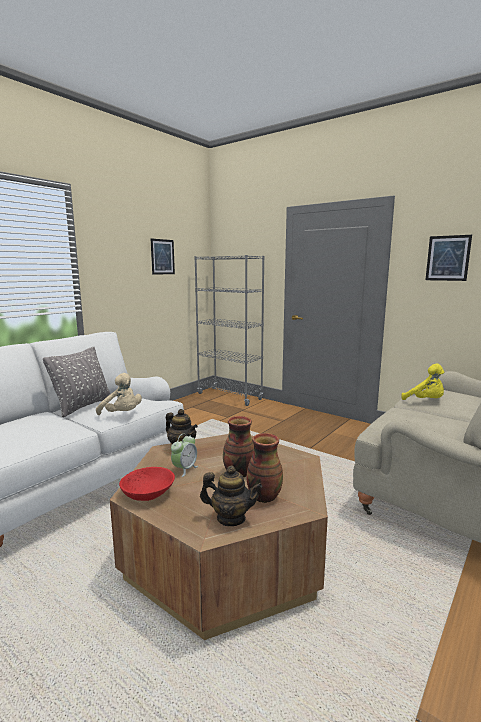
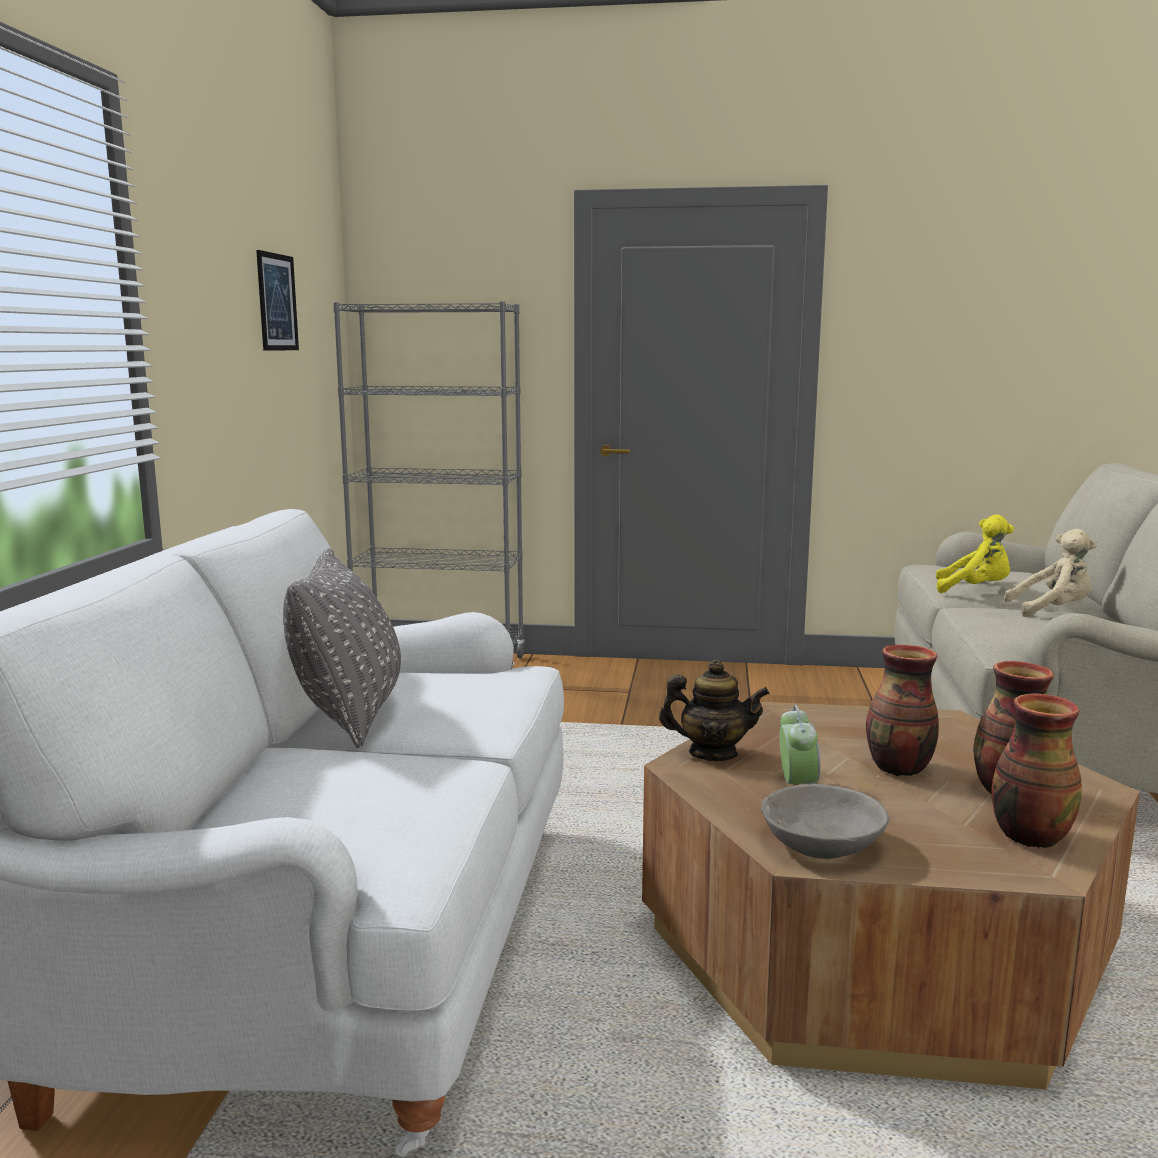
camera: 30 degrees left, 0 degrees up
(122, 414) = (497, 712): beige plush toy -> beige plush toy (1052, 611)
(148, 493) = (822, 843): red bowl -> grey bowl
(231, 518) = (1028, 836): teapot -> vase
(448, 258) = (935, 315): picture -> none

